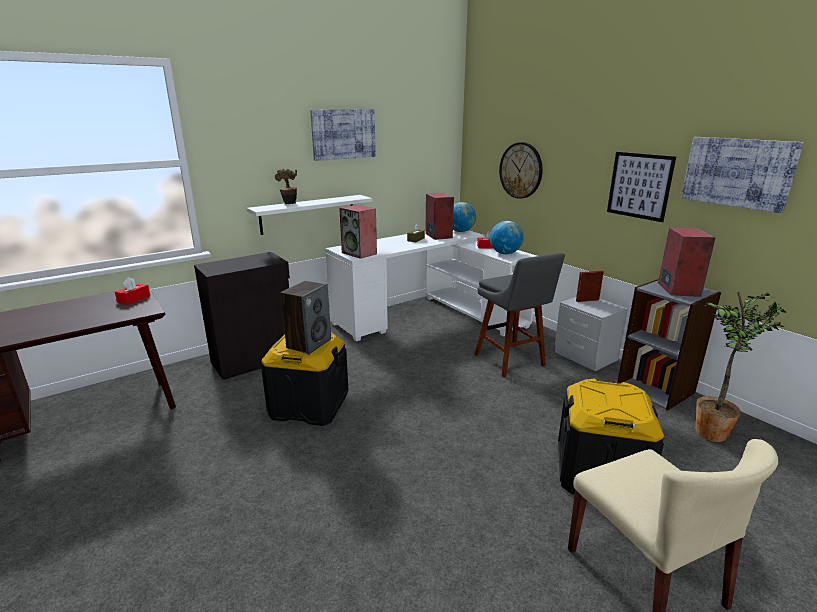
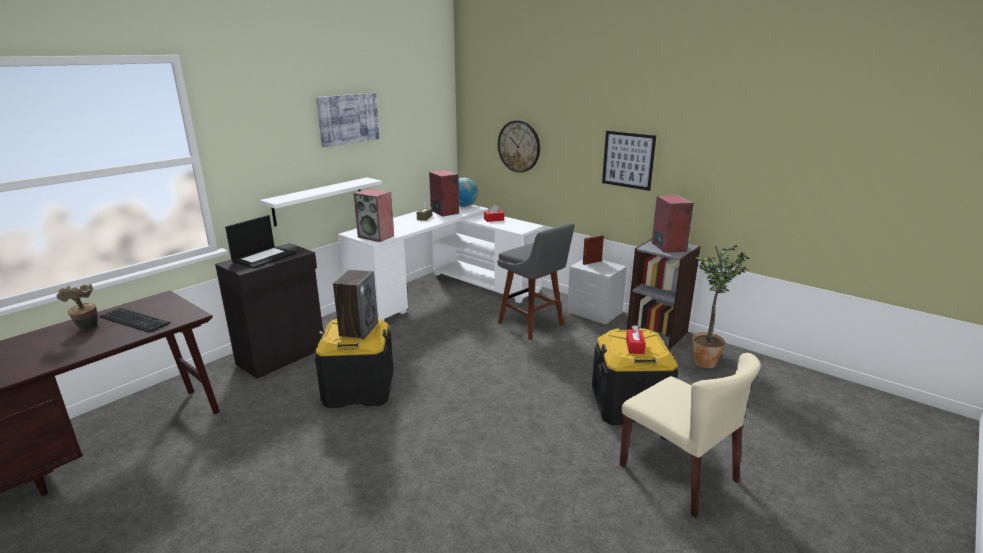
camera: 15 degrees left, 0 degrees up
(99, 308) = (135, 319): none -> keyboard
(134, 299) = (167, 306): red tissue box -> red tissue box (634, 346)
(239, 262) = (264, 257): none -> laptop
(289, 204) = (302, 193): potted plant -> potted plant (87, 329)
(505, 253) = (513, 225): globe -> none
(737, 172) = (704, 149): picture -> none

